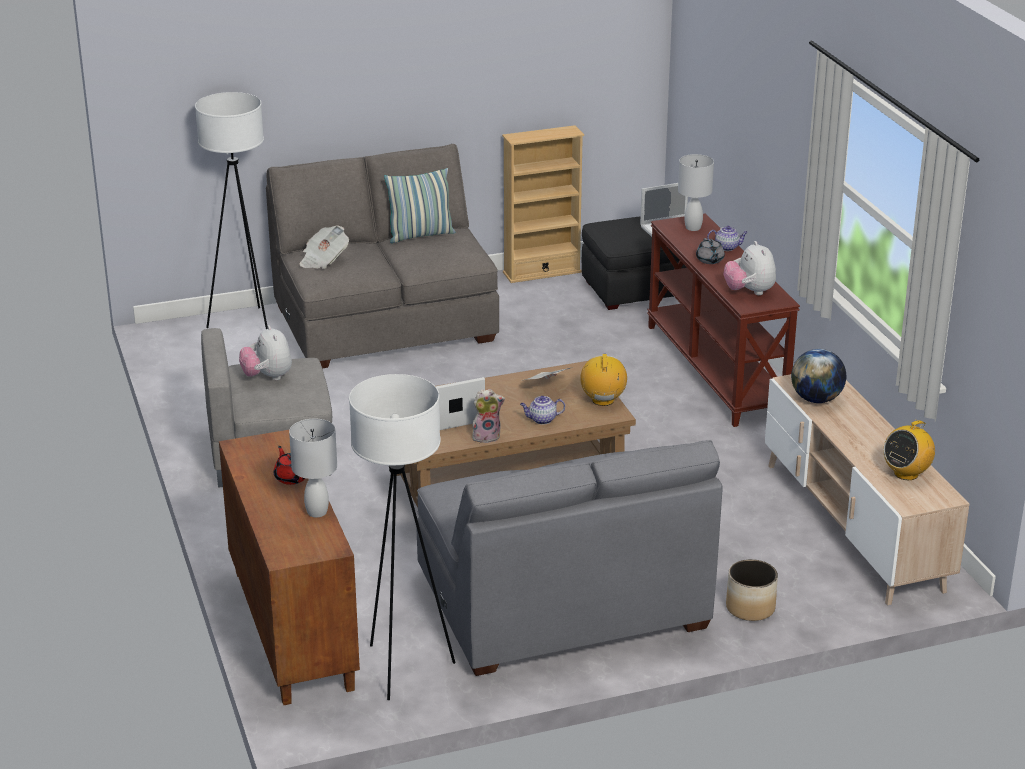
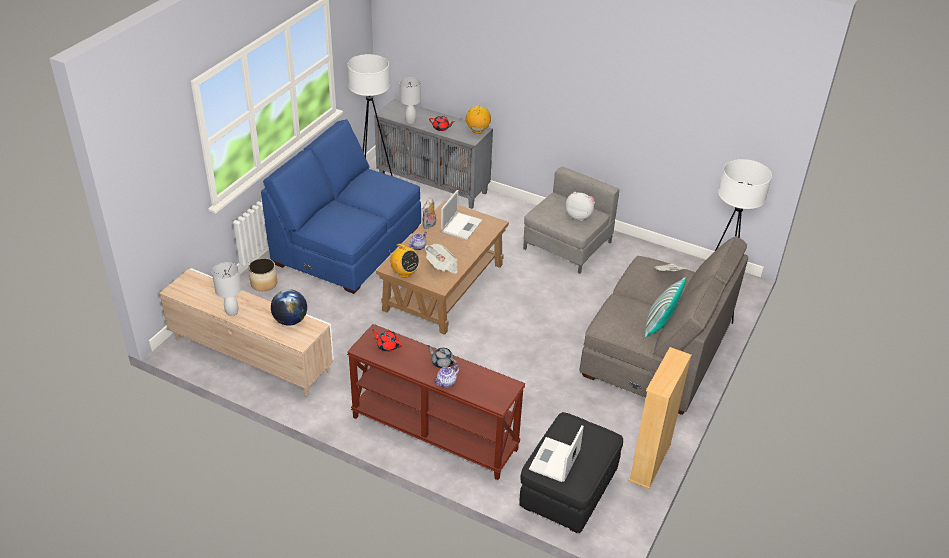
camera: 135 degrees right, 10 degrees up
(290, 628) = (434, 185): brown cabinet -> grey cabinet
(561, 600) = (348, 246): grey sofa -> blue sofa
(693, 227) = (490, 392): white table lamp -> white table lamp (232, 312)
(749, 292) = (387, 346): plush toy -> red teapot
(906, 473) = (203, 294): radio -> radio (478, 130)

